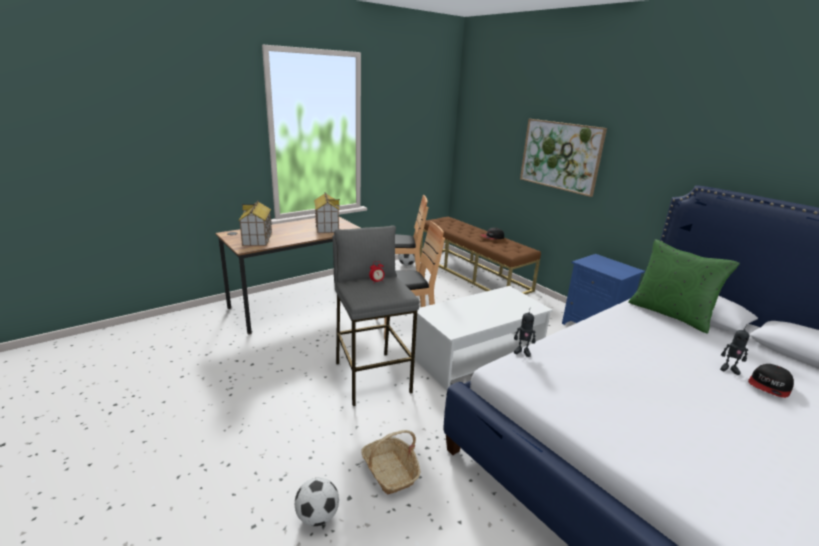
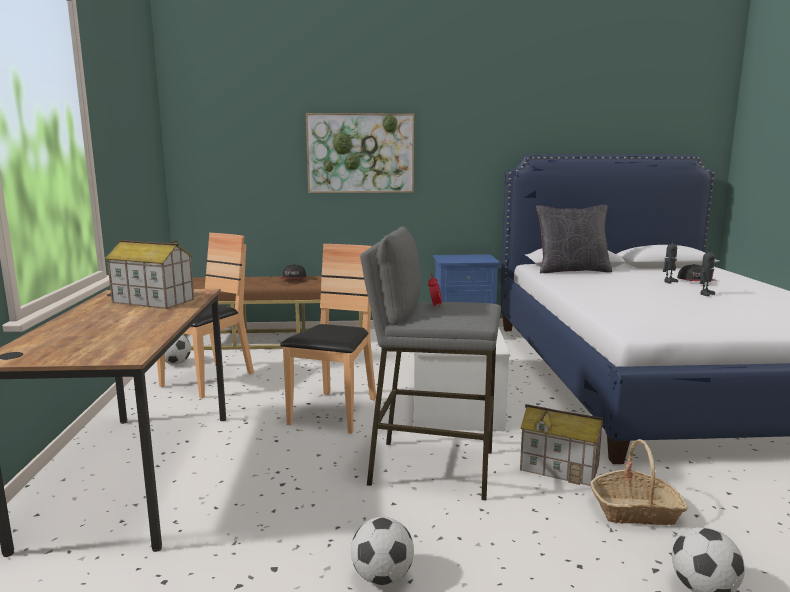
camera: 55 degrees left, 10 degrees down
(257, 239) = (98, 342): toy house -> toy house (560, 468)
(262, 394) = (382, 577): none -> football
(522, 352) = (607, 317): toy robot -> toy robot (705, 294)
(670, 314) = (571, 271): green pillow -> black pillow

